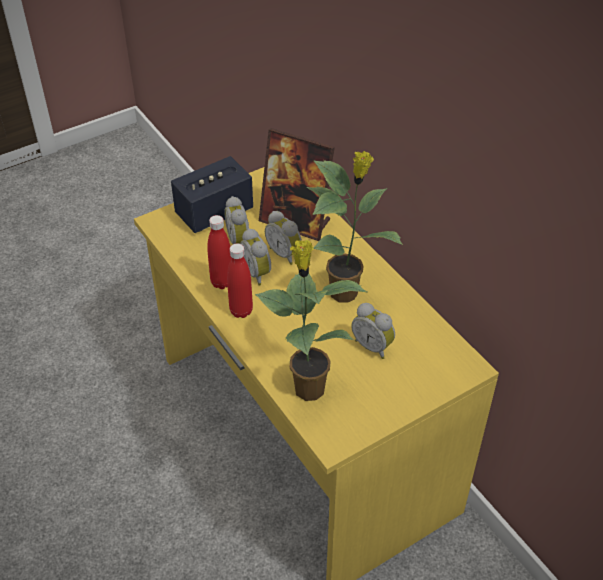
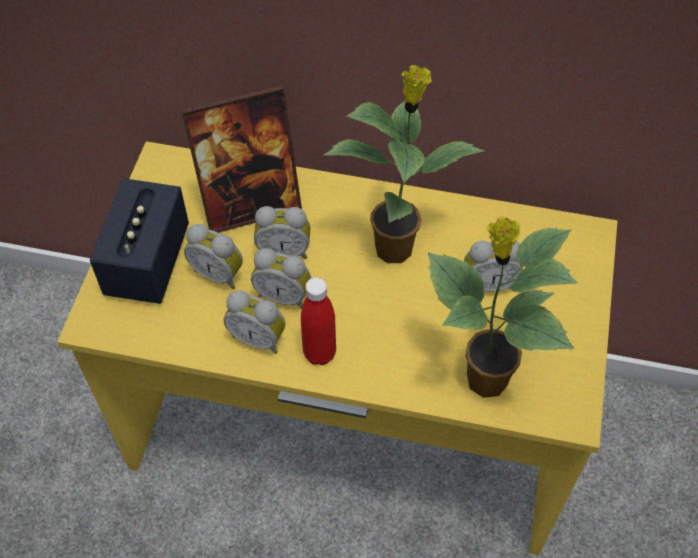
camera: 45 degrees left, 10 degrees up
(222, 282) = (259, 337): red bottle -> alarm clock

